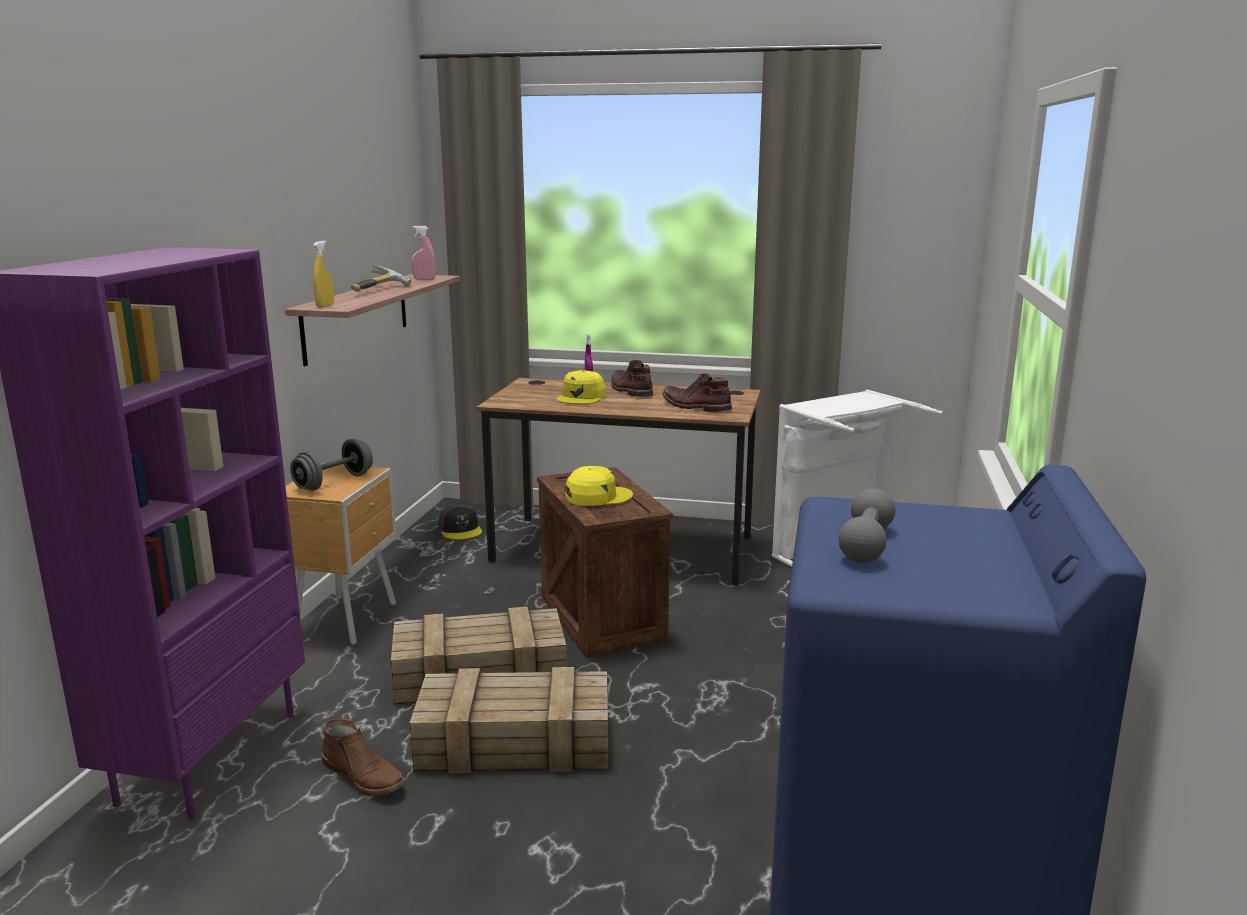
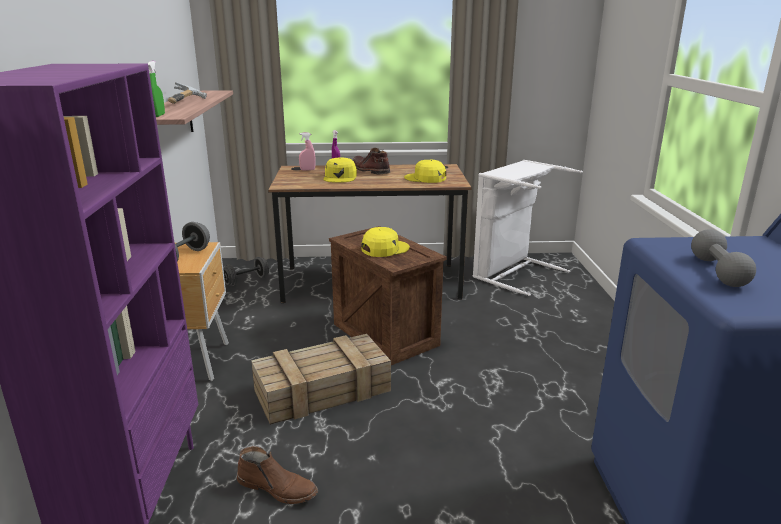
camera: 15 degrees left, 5 degrees up
(325, 306) = (159, 115): yellow spray bottle -> green spray bottle
(424, 279) = (210, 93): pink spray bottle -> pink spray bottle (307, 170)
(460, 530) = (246, 281): grey cap -> grey dumbbell
(517, 742) = (379, 438): crate -> none
(695, 406) = (425, 178): brown boot -> yellow cap

